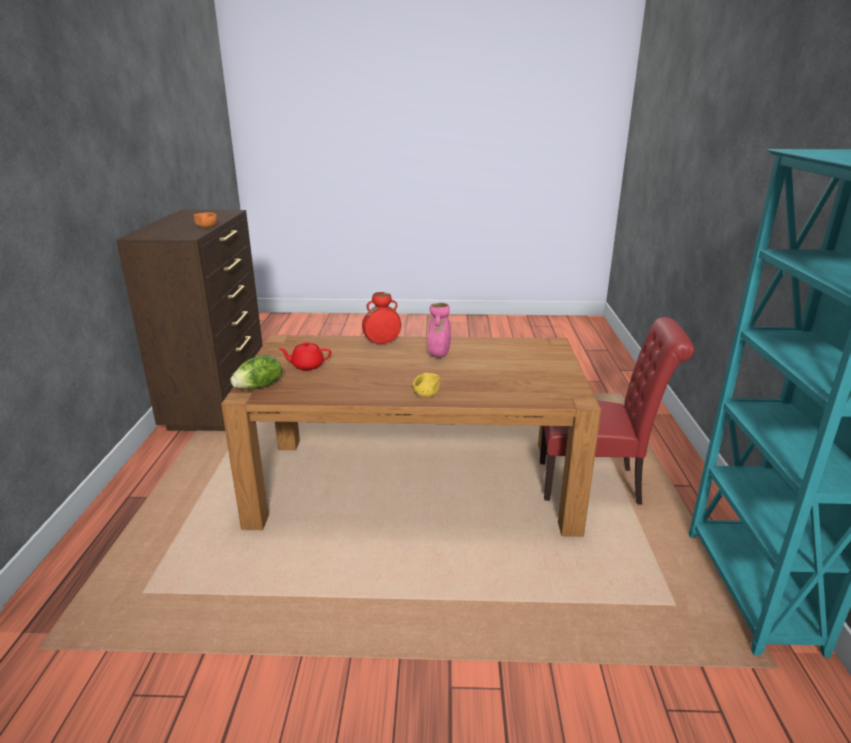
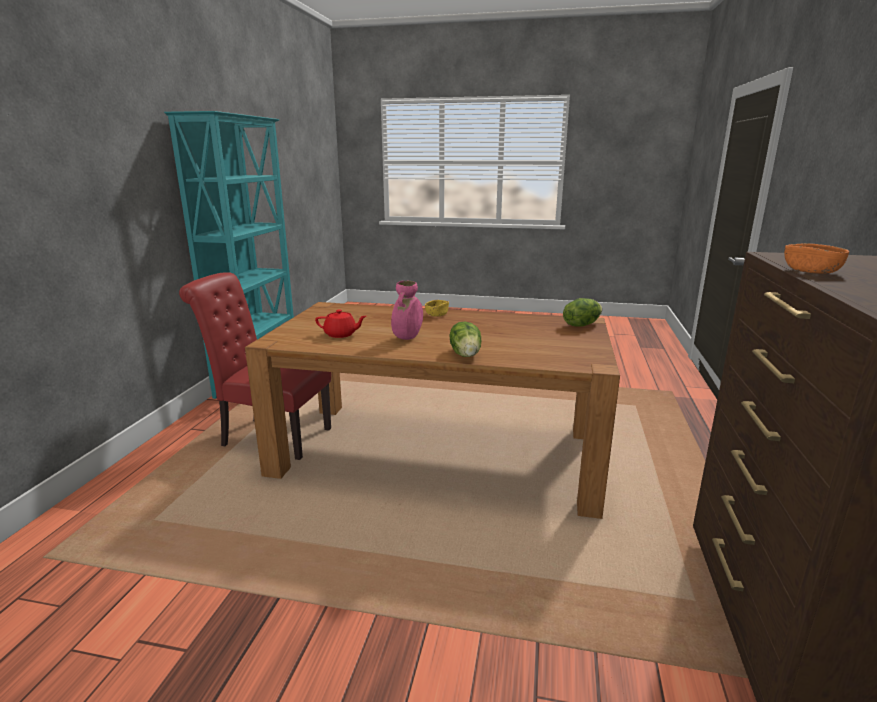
camera: 170 degrees left, 5 degrees down
(307, 366) = (547, 337): red teapot -> red teapot (341, 334)
(382, 342) = (466, 354): red vase -> lettuce

